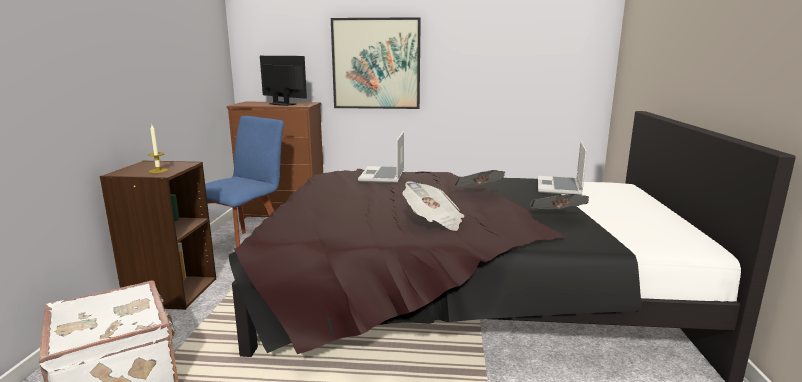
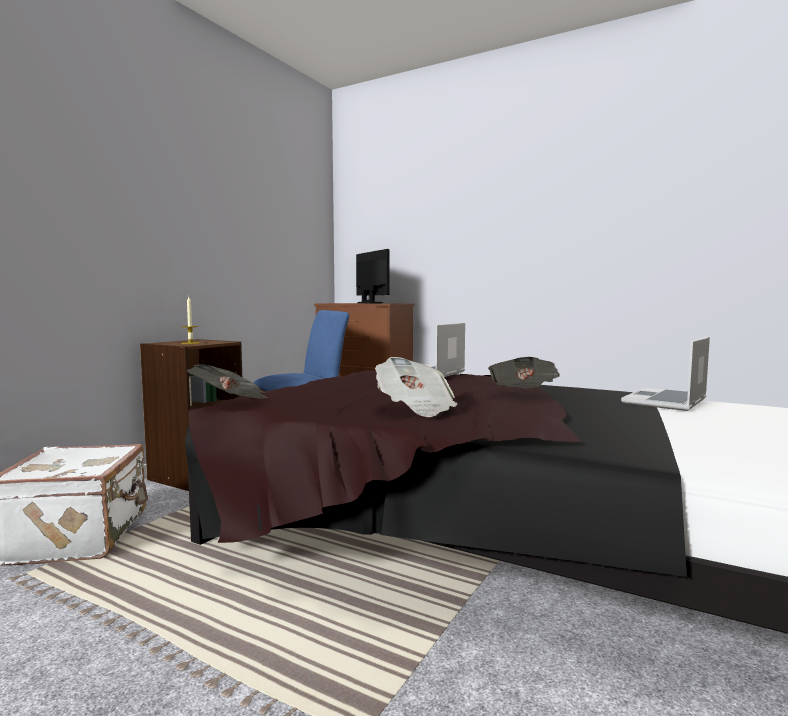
camera: 25 degrees right, 10 degrees down
(376, 64) = (475, 259): picture -> none
(556, 218) = (607, 426): newspaper -> newspaper (231, 404)

